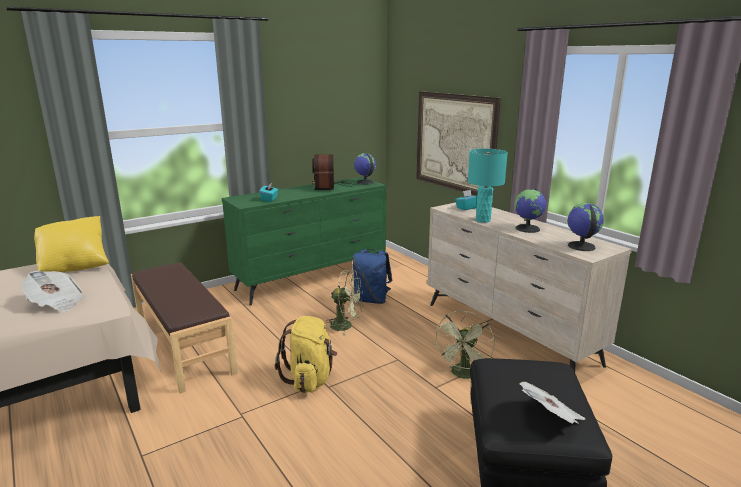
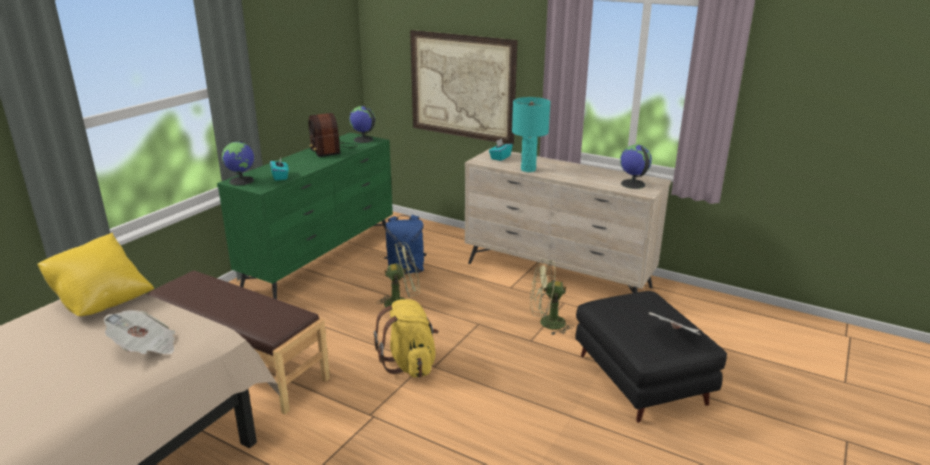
camera: 25 degrees left, 5 degrees up
(463, 375) = (546, 323): green fan -> green fan turned 90 degrees clockwise
(528, 229) = (575, 173): globe -> globe (242, 181)

